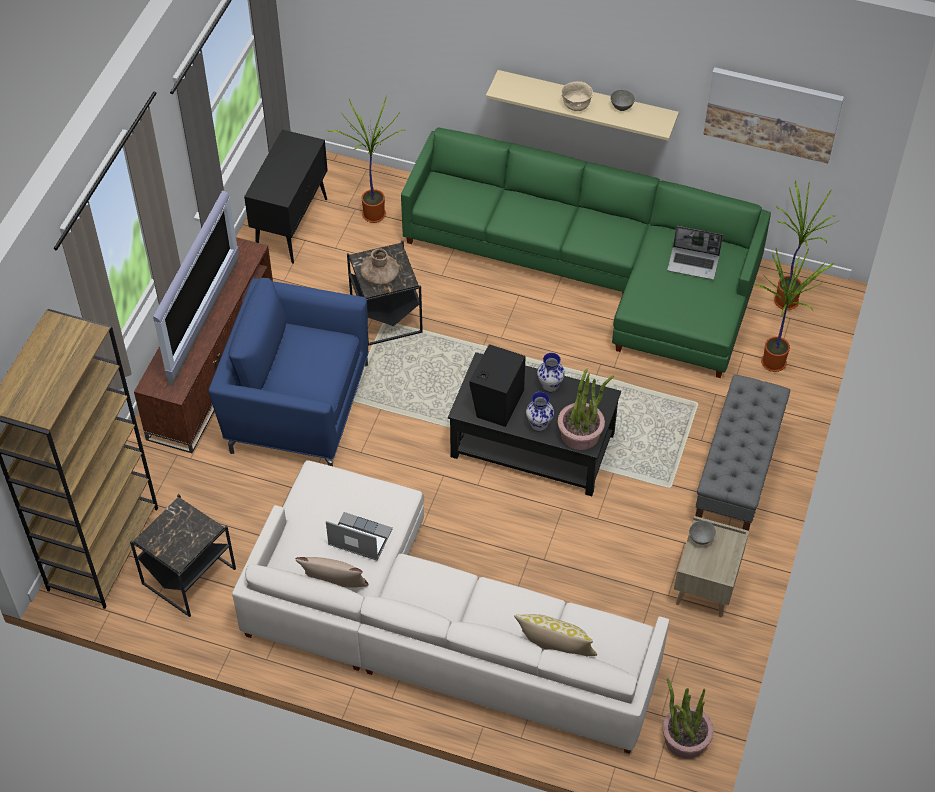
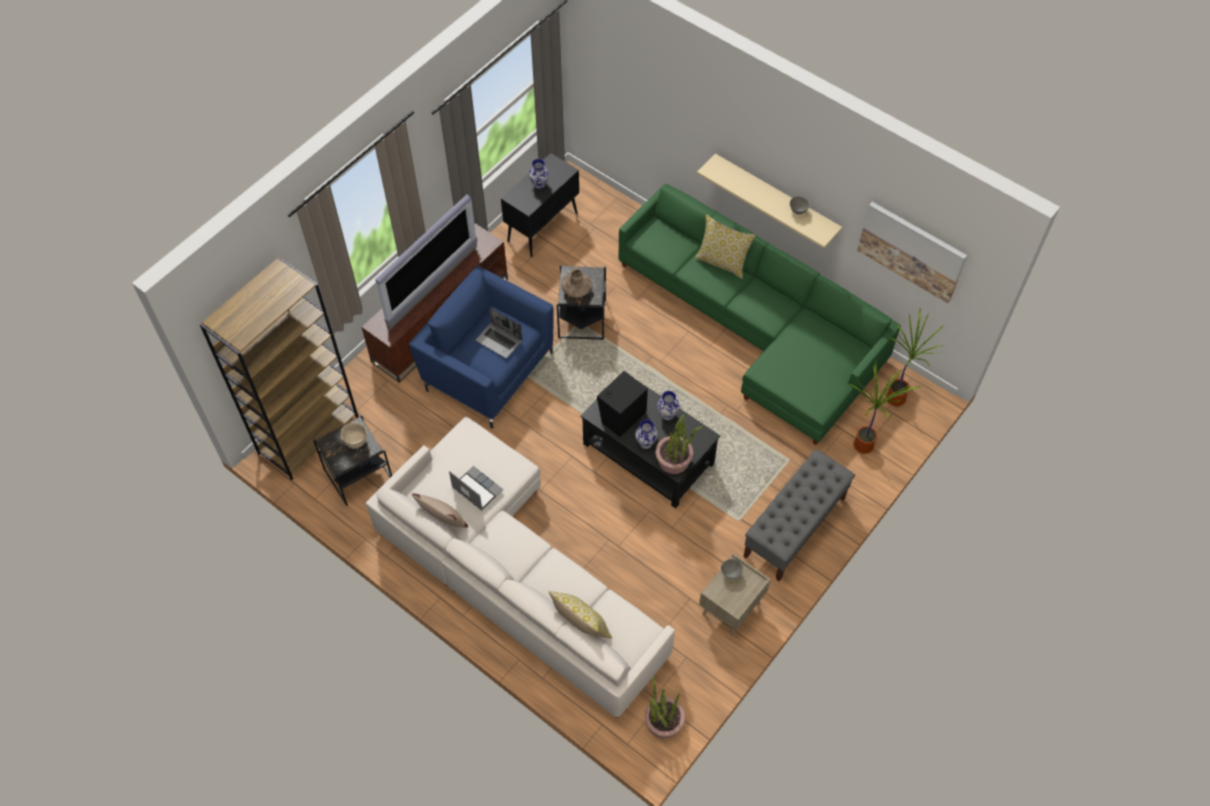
camera: 20 degrees right, 5 degrees up
(285, 168) = (540, 184): none -> vase
(372, 215) = (605, 235): potted plant -> none
(536, 201) = (722, 262): none -> pillow
(576, 106) = (762, 200): beige bowl -> beige bowl (356, 441)
(694, 263) = (823, 349): laptop -> laptop (500, 340)

